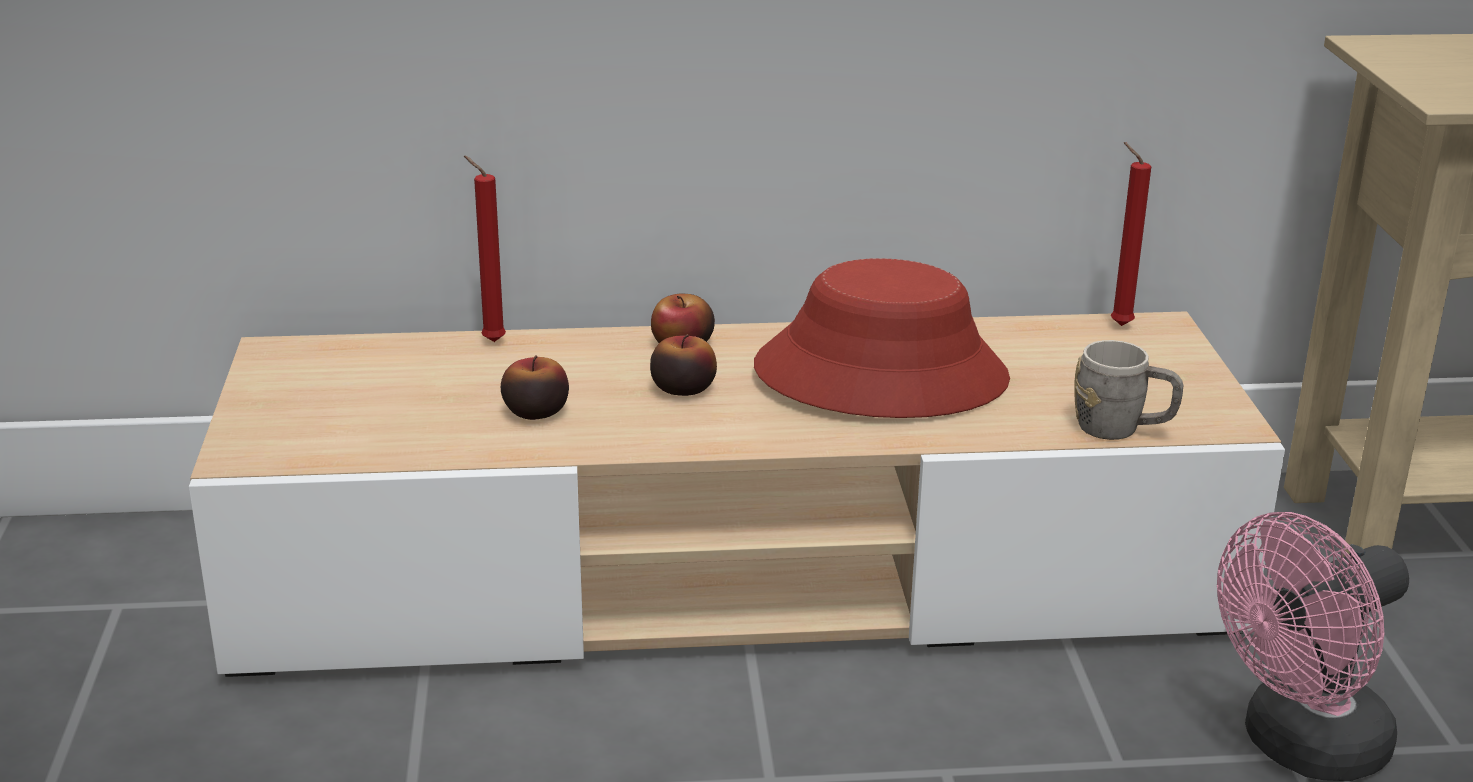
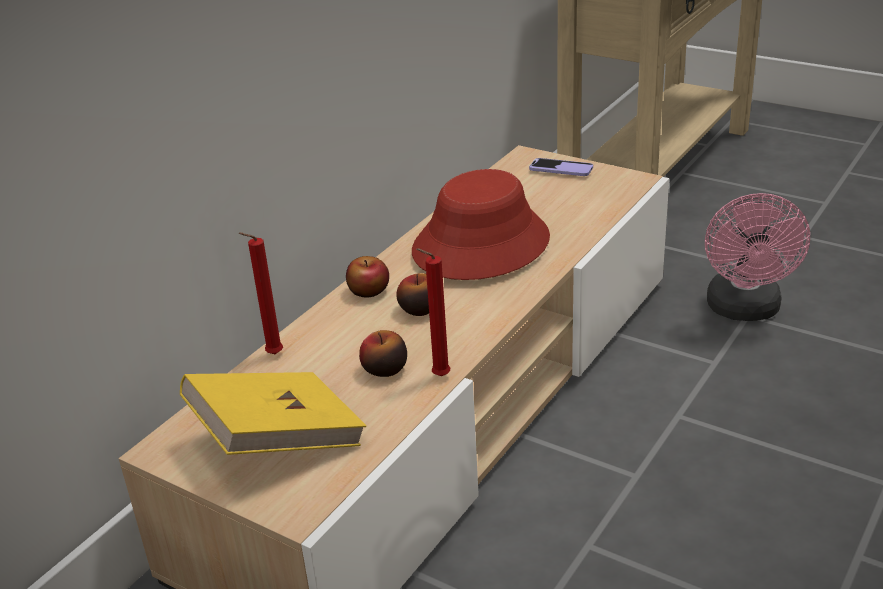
camera: 50 degrees left, 5 degrees up
(343, 402) = (277, 441): none -> yellow book
(1117, 324) = (510, 165): red candle -> red candle (438, 376)
(1122, 429) = (611, 206): grey mug -> none
(1167, 361) = (561, 169): none -> phone

